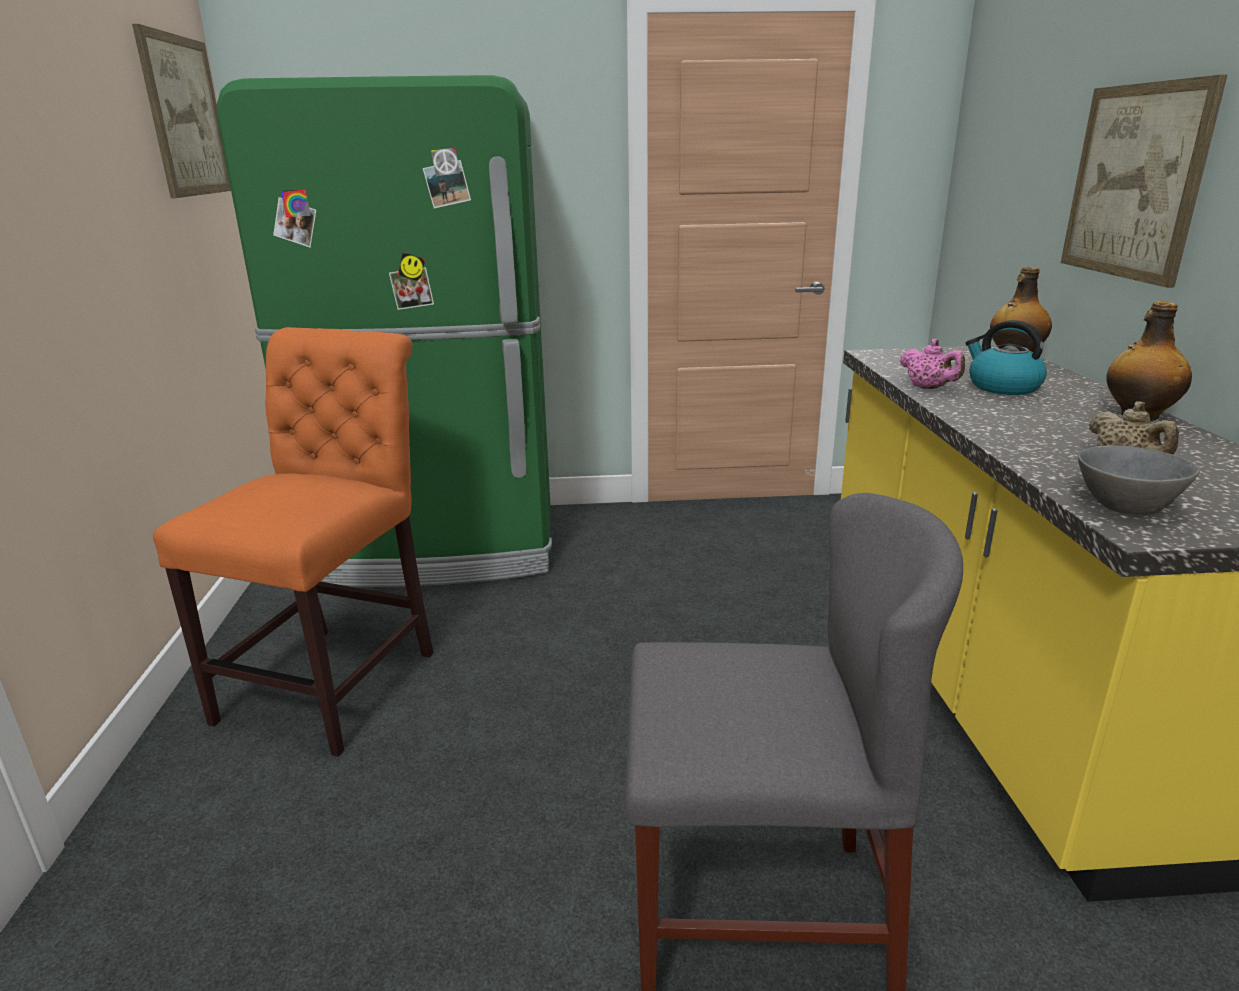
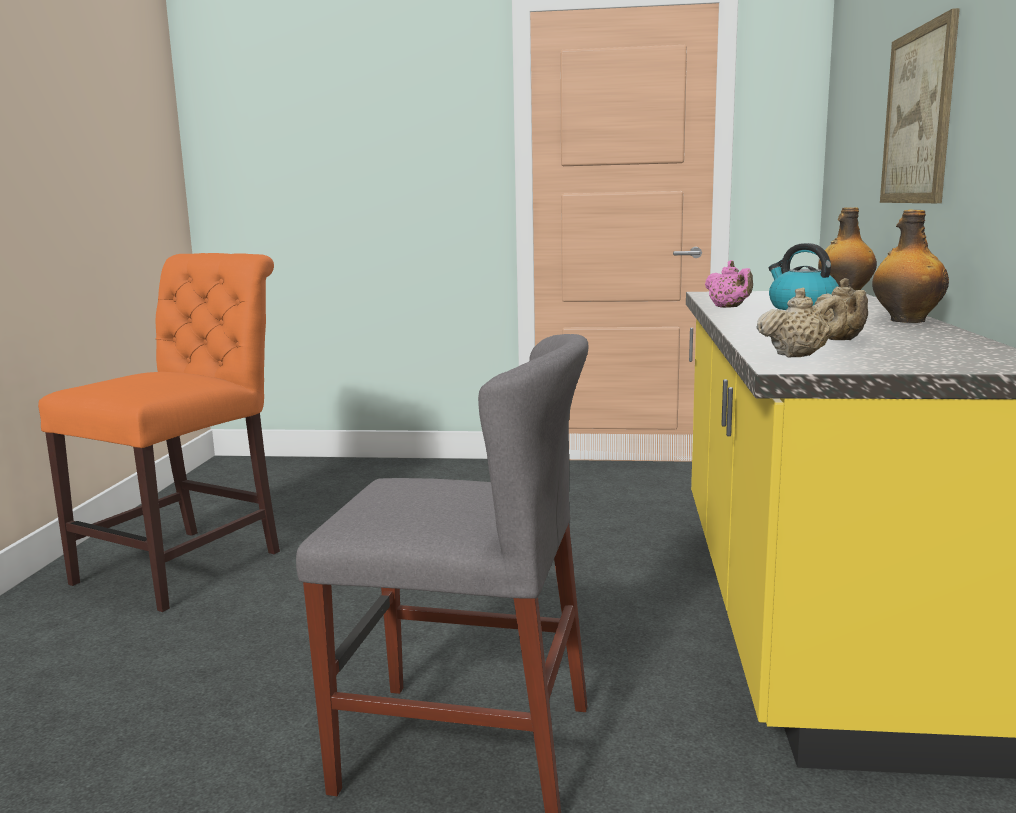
camera: 10 degrees right, 10 degrees down
(185, 117) = (140, 100): picture -> none
(438, 545) = (324, 481): green fridge -> none
(1124, 505) = (799, 356): grey bowl -> beige teapot

